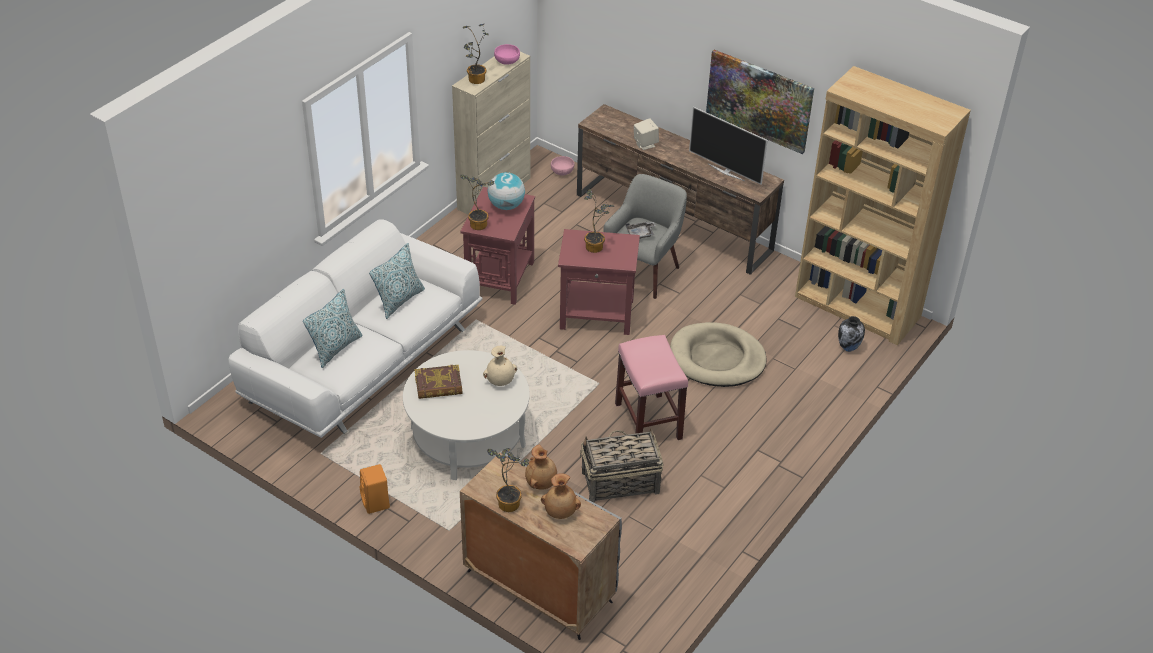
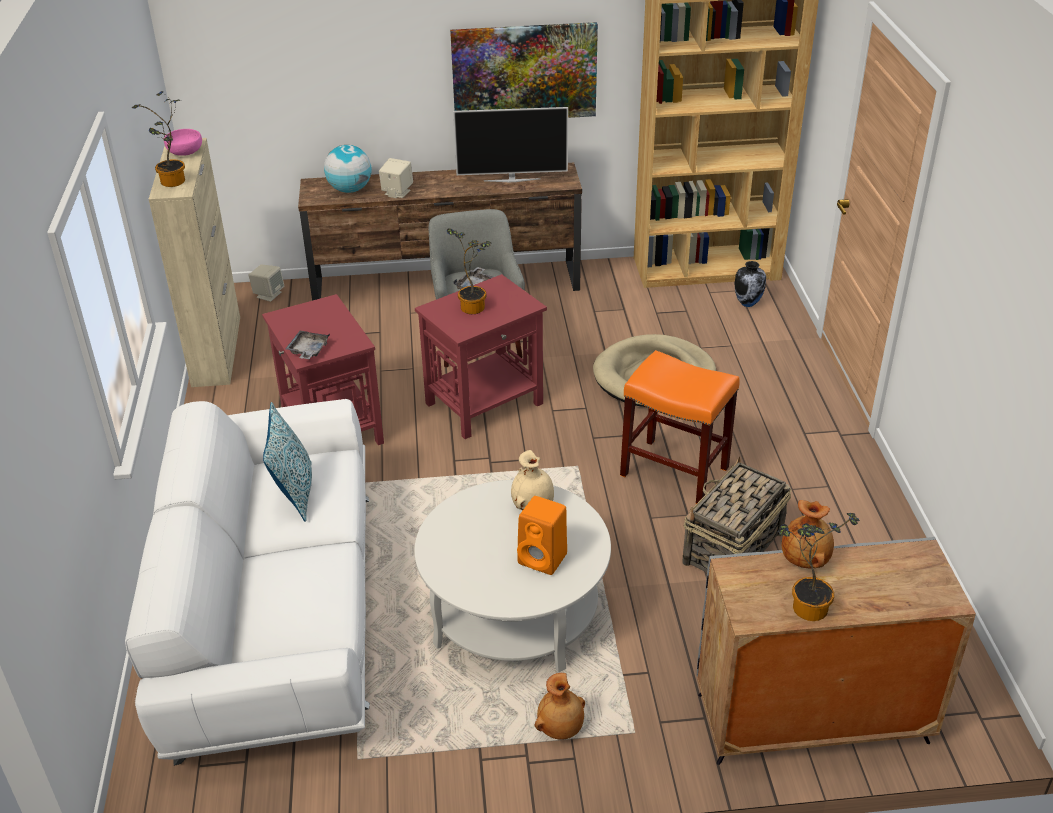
camera: 40 degrees left, 5 degrees down
(335, 348) = (280, 595): pillow -> none
(376, 503) = (507, 767): orange speaker -> orange speaker (544, 559)
(438, 385) = (469, 556): book -> none
(478, 223) = (308, 350): potted plant -> grey tray
(506, 206) = (317, 318): globe -> globe (350, 190)
(560, 512) = (873, 576): brown vase -> brown vase (561, 728)
(562, 171) = (268, 294): pink bowl -> beige speaker
(647, 421) = (673, 471): pink stool -> orange stool

